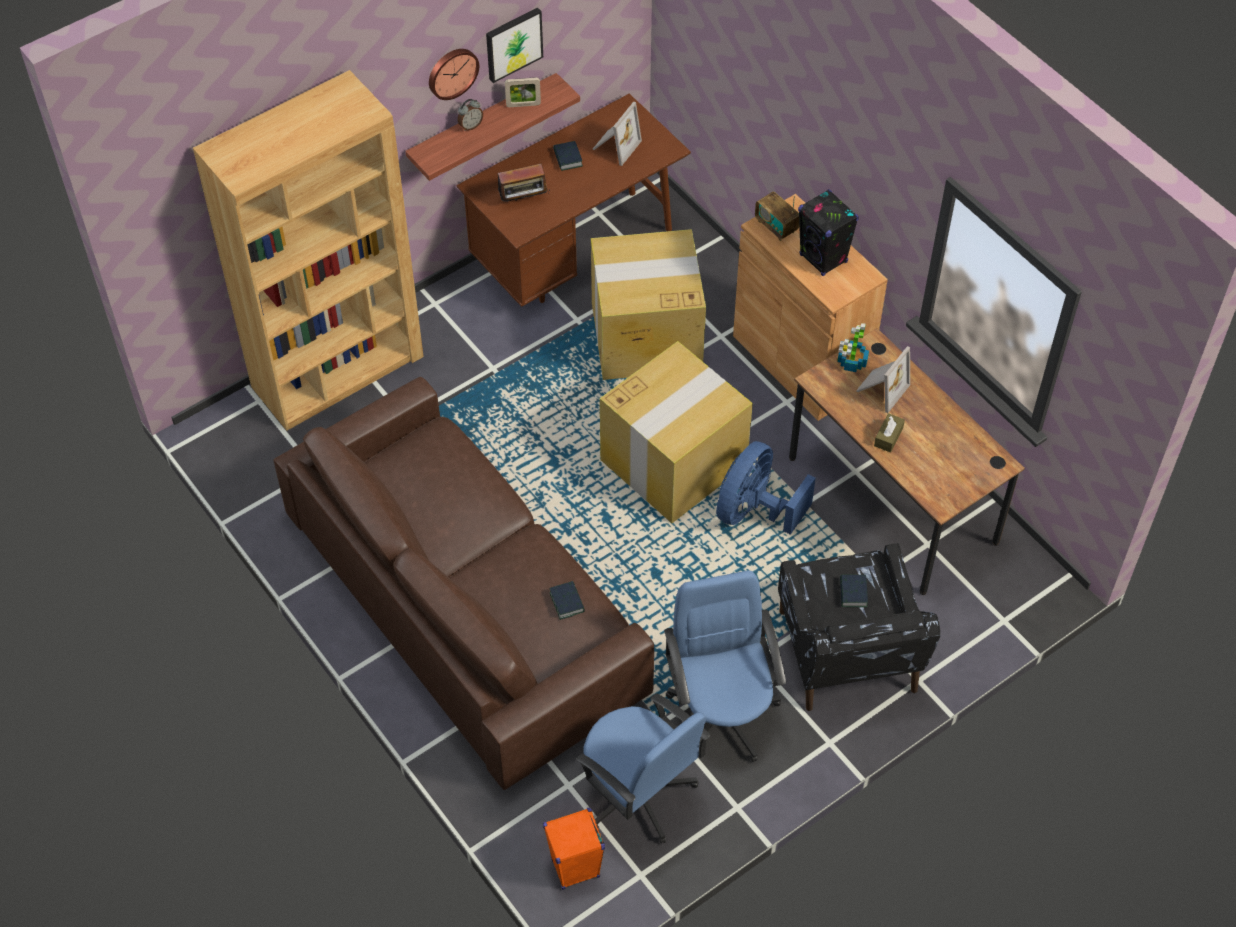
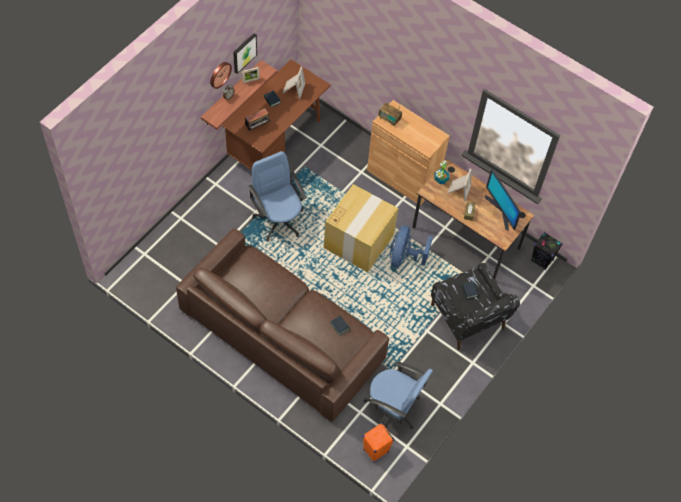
camera: 20 degrees left, 5 degrees up
(338, 371) = (179, 229): brown bookcase -> none
(644, 337) = (324, 180): cardboard box -> none
(722, 713) = (420, 360): blue office chair -> blue office chair (279, 219)
(823, 259) = (417, 131): black speaker -> black speaker (542, 260)
(956, 447) = (501, 211): none -> monitor

